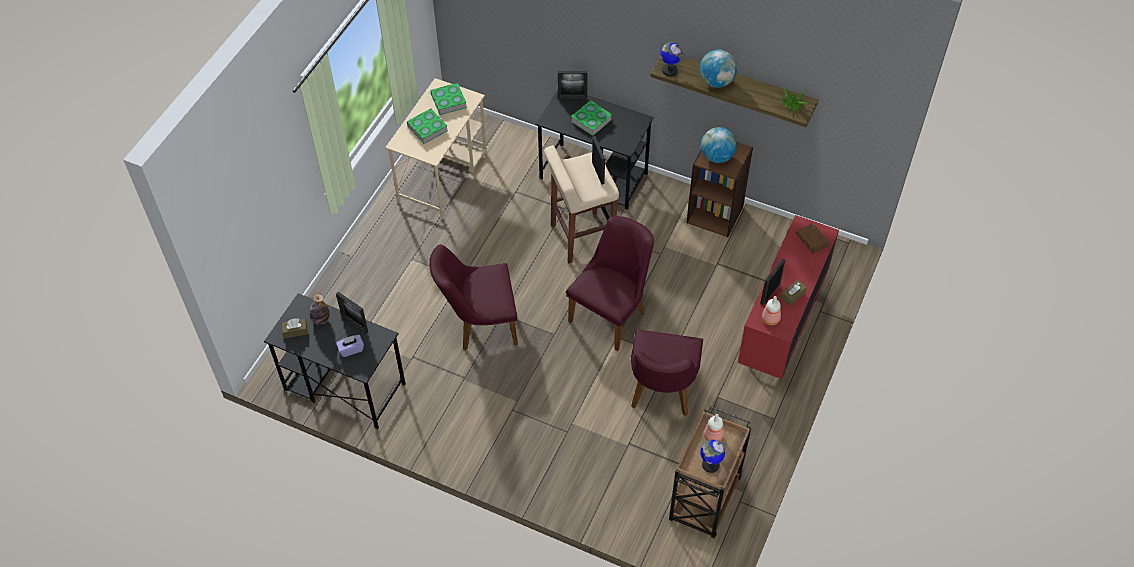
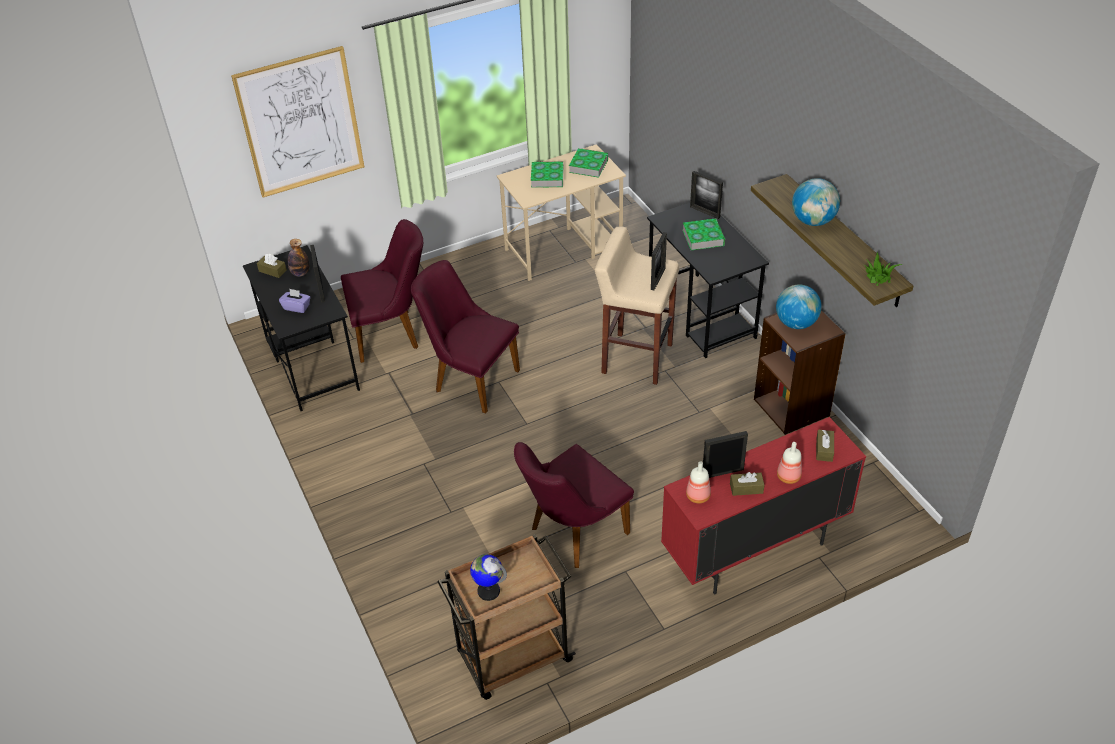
camera: 40 degrees right, 10 degrees down
(259, 195) = (300, 122): none -> picture
(612, 313) = (598, 436): purple chair -> purple chair (392, 334)
(669, 70) = (773, 191): globe -> none
(713, 436) = (520, 567): bottle -> bottle (788, 477)
(812, 240) = (824, 450): brown book -> brown tissue box

